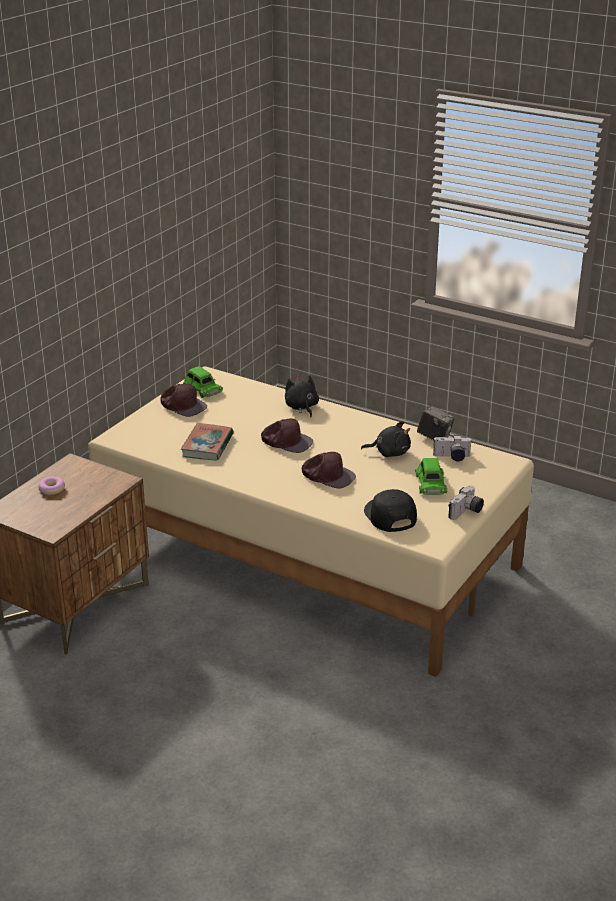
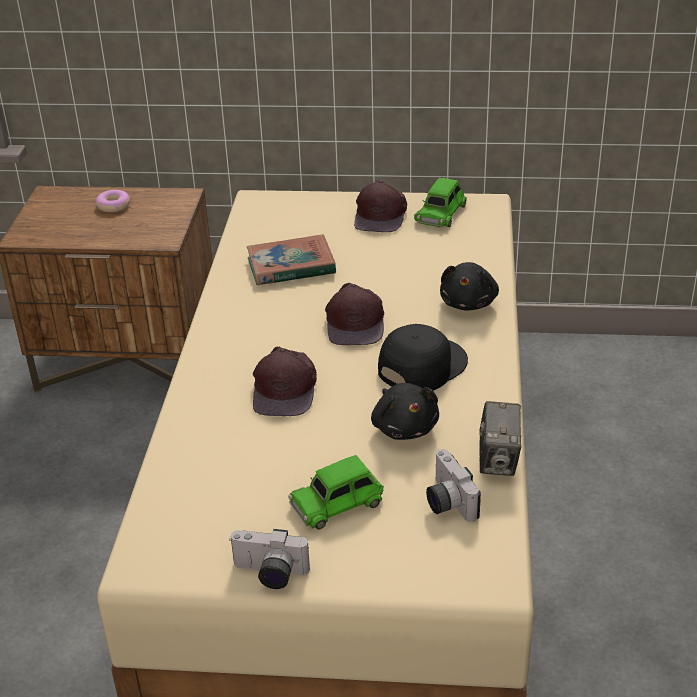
camera: 65 degrees right, 5 degrees up
(301, 407) = (469, 303): black plush toy -> black plush toy turned 150 degrees clockwise
(389, 515) = (204, 486): black cap -> black cap (421, 365)

